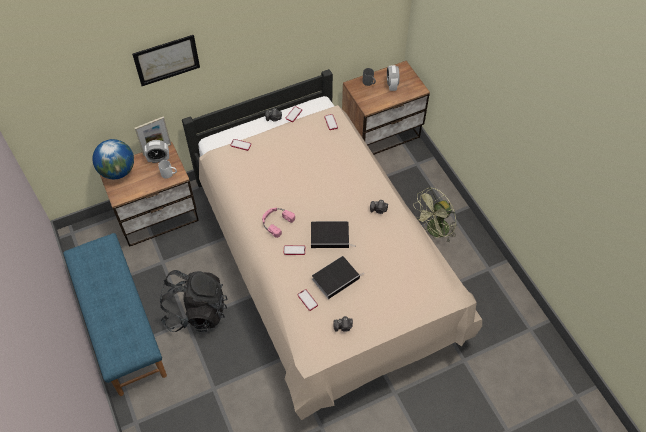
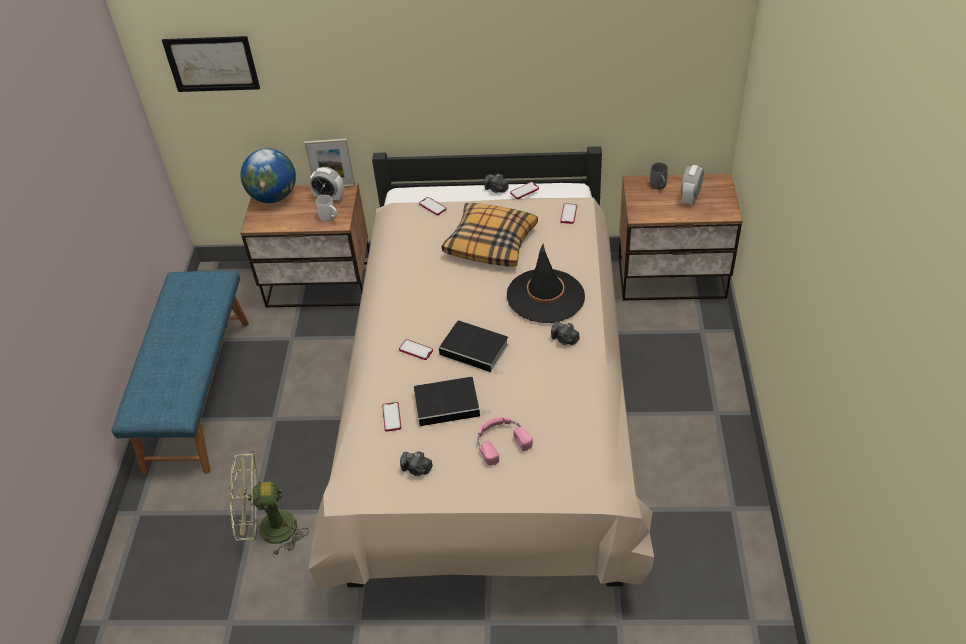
camera: 30 degrees right, 10 degrees down
(166, 60) = (358, 55): picture -> picture (212, 63)
(196, 311) = (293, 410): black backpack -> none
(276, 222) = (415, 308): pink headphones -> pink headphones (501, 441)
(295, 159) = (491, 242): none -> pillow
(351, 185) = (545, 296): none -> black hat
(434, 231) = (676, 427): green fan -> green fan (268, 530)

